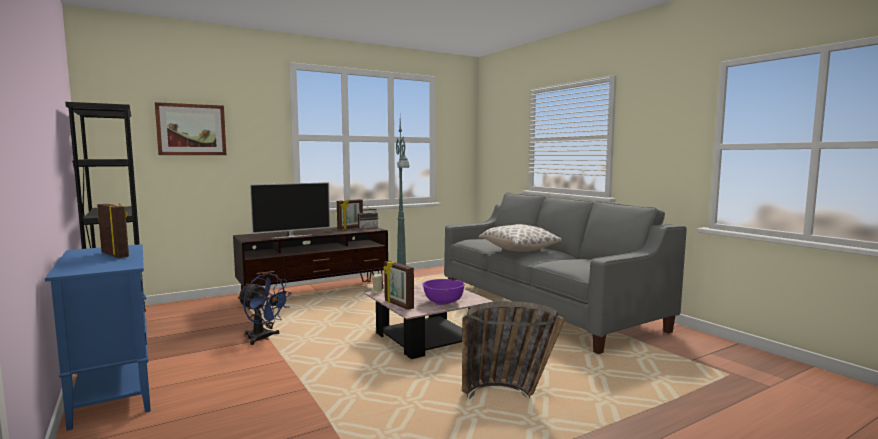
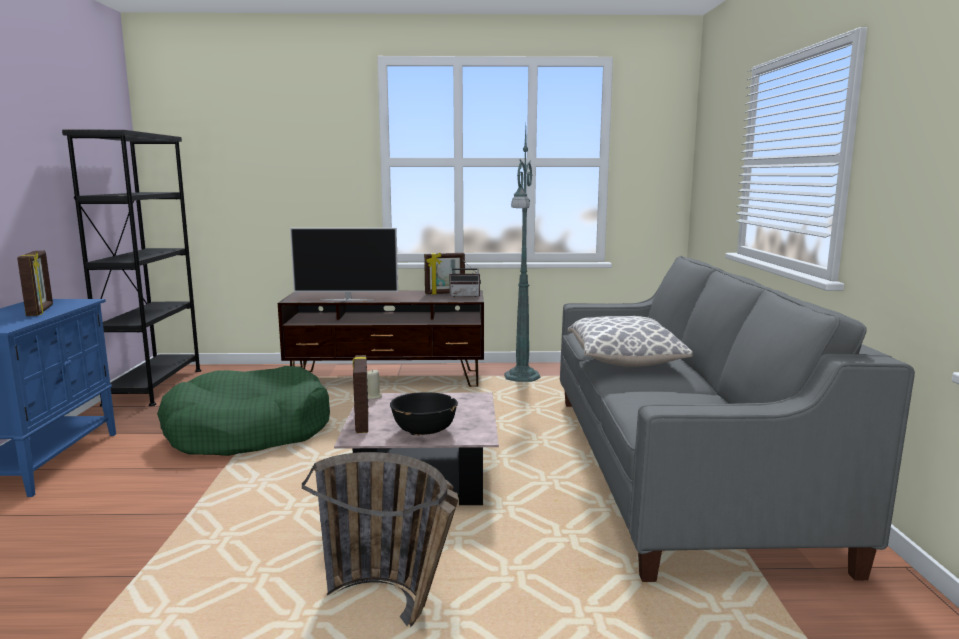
camera: 30 degrees right, 5 degrees up
(191, 129) = (255, 155): picture -> none
(263, 338) = (248, 431): blue fan -> green dog bed
(443, 302) = (424, 431): purple bowl -> black bowl

